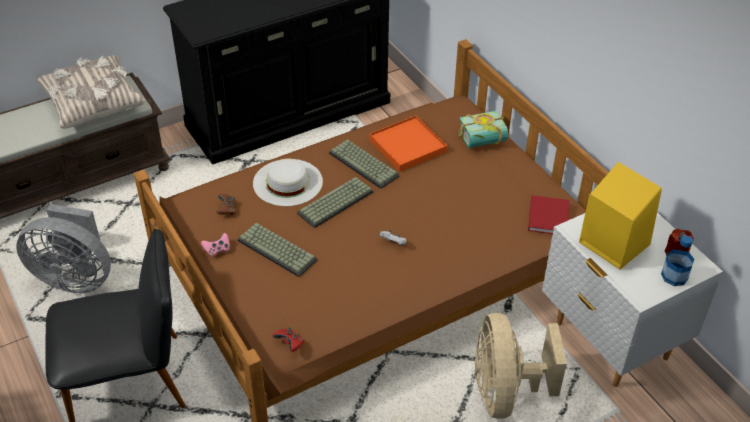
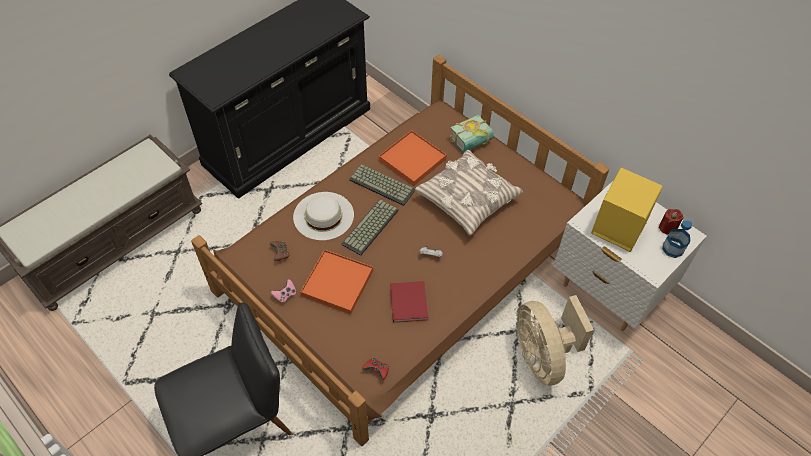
camera: 15 degrees left, 10 degrees up
(75, 278) = (154, 334): grey fan -> none
(94, 105) = (127, 175): beige pillow -> beige pillow (467, 201)
(278, 250) = (337, 283): keyboard -> orange tray
(548, 216) = (545, 203): red book -> red book (408, 301)

